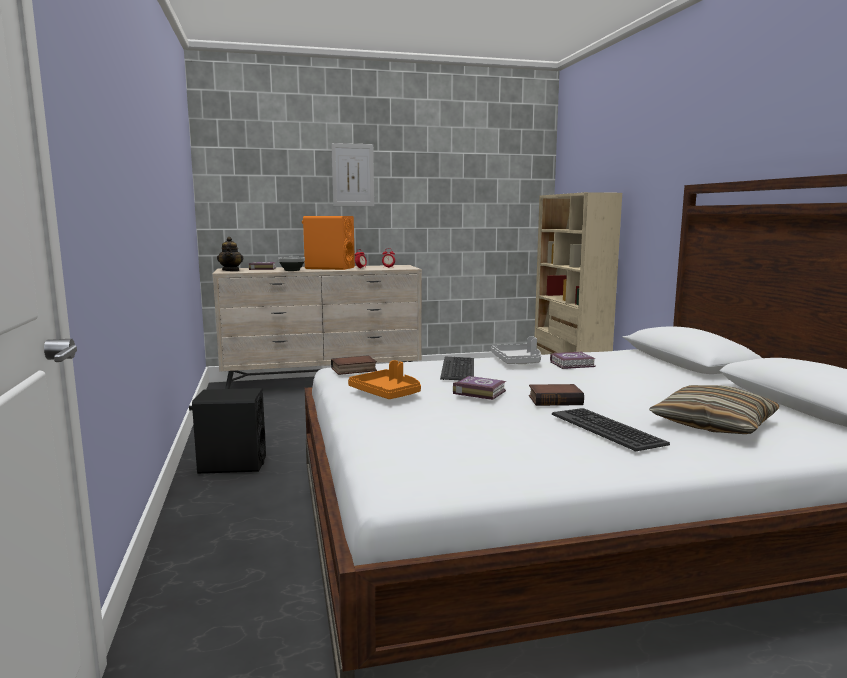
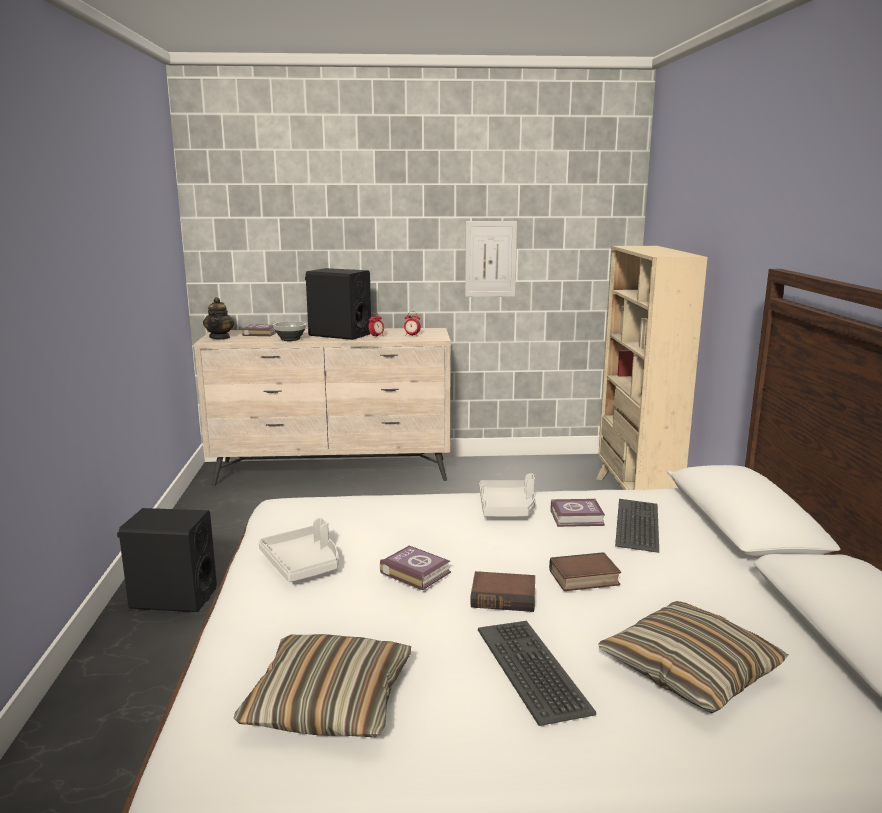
camera: 10 degrees right, 5 degrees up
(329, 268) = (339, 334): orange speaker -> black speaker
(353, 175) = (374, 215): picture -> picture (490, 259)
(353, 370) = (292, 512): book -> book (583, 579)
(387, 394) = (303, 564): orange tray -> grey tray
(459, 369) = (418, 522): keyboard -> keyboard (638, 525)
(472, 454) = (329, 703): none -> pillow

